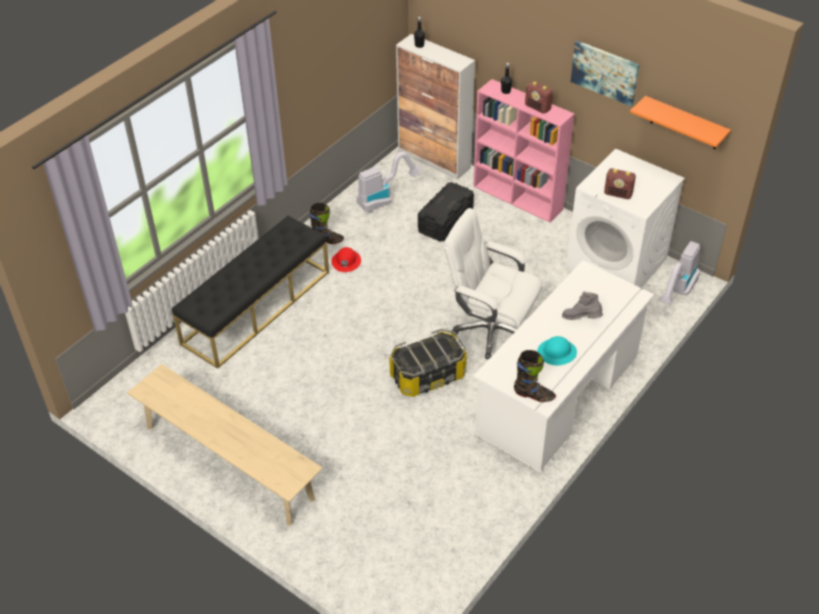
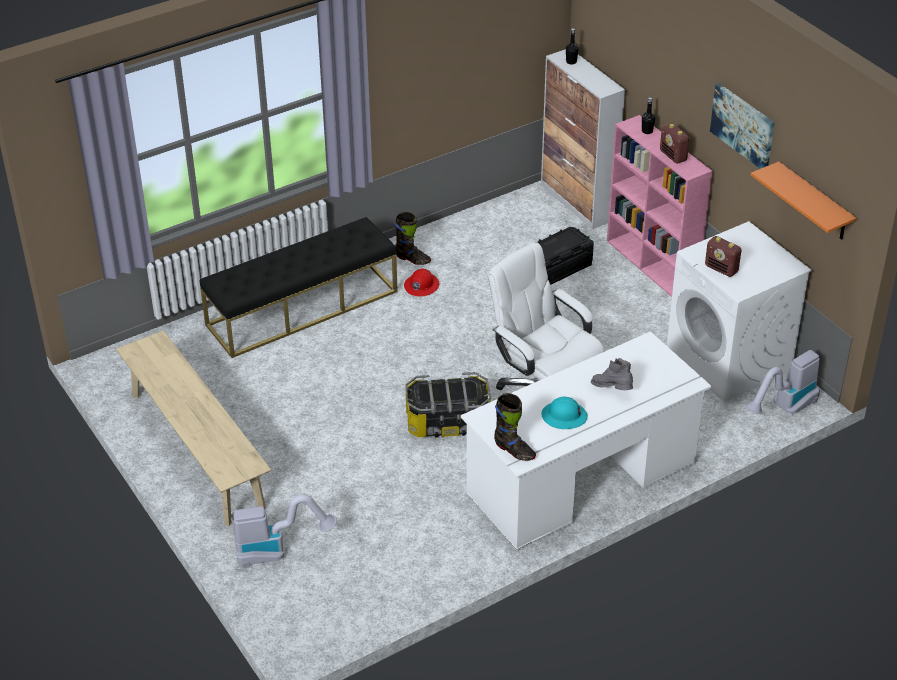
camera: 20 degrees right, 5 degrees down
(385, 199) = (499, 231): vacuum cleaner -> vacuum cleaner (278, 551)

